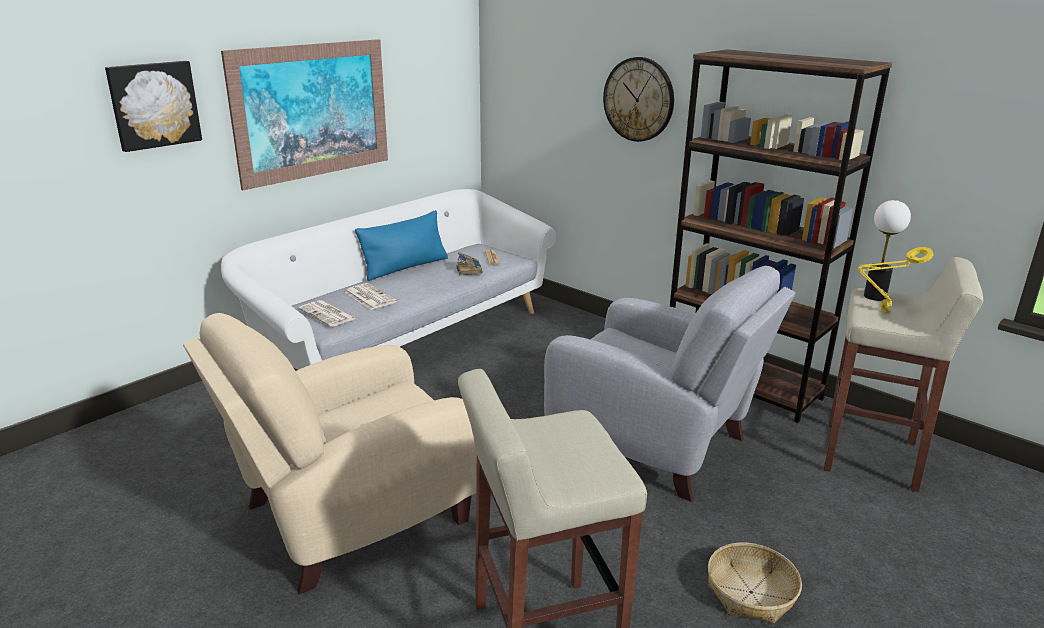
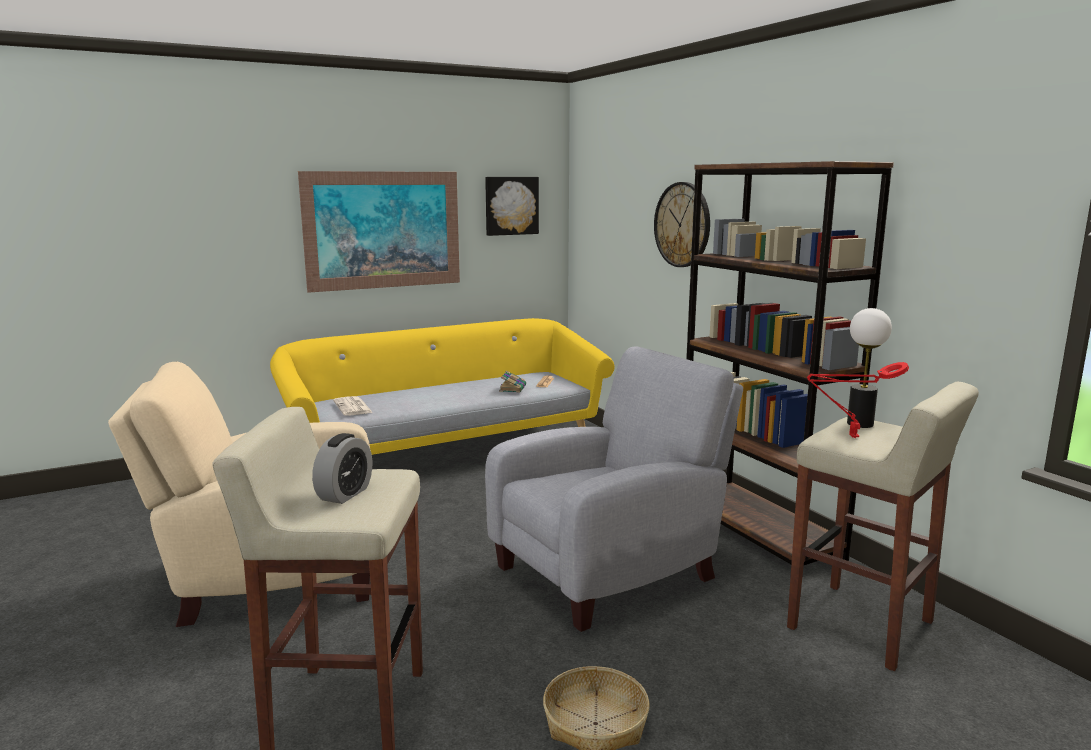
camera: 20 degrees right, 10 degrees down
(154, 105) = (232, 211): picture -> picture (511, 205)
(369, 297) = (401, 399): newspaper -> none
(404, 338) = (448, 450): white sofa -> yellow sofa
(405, 267) = (458, 382): blue pillow -> none
(565, 452) = (345, 494): none -> alarm clock
(655, 444) = (611, 570): grey armchair -> grey armchair turned 90 degrees counterclockwise
(882, 312) = (850, 436): yellow table lamp -> red table lamp

